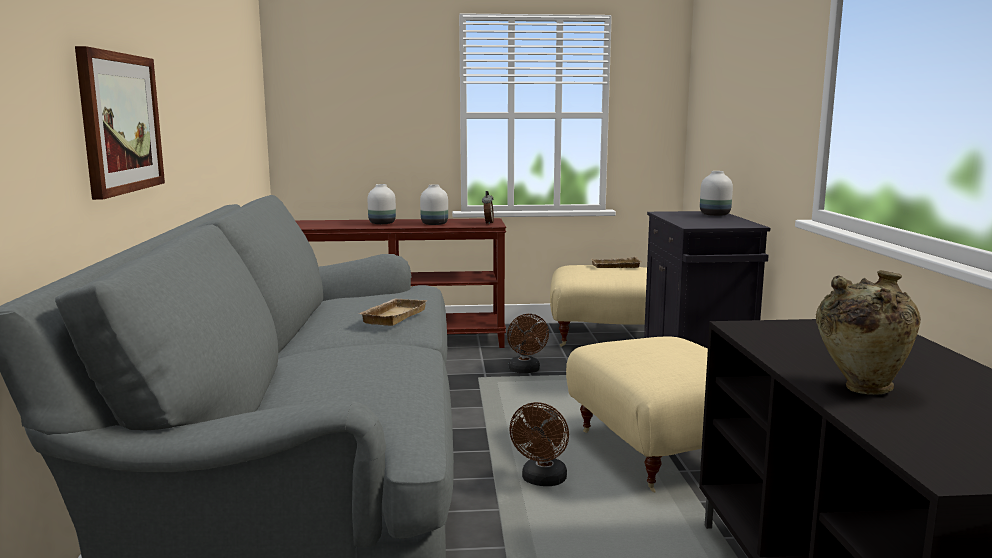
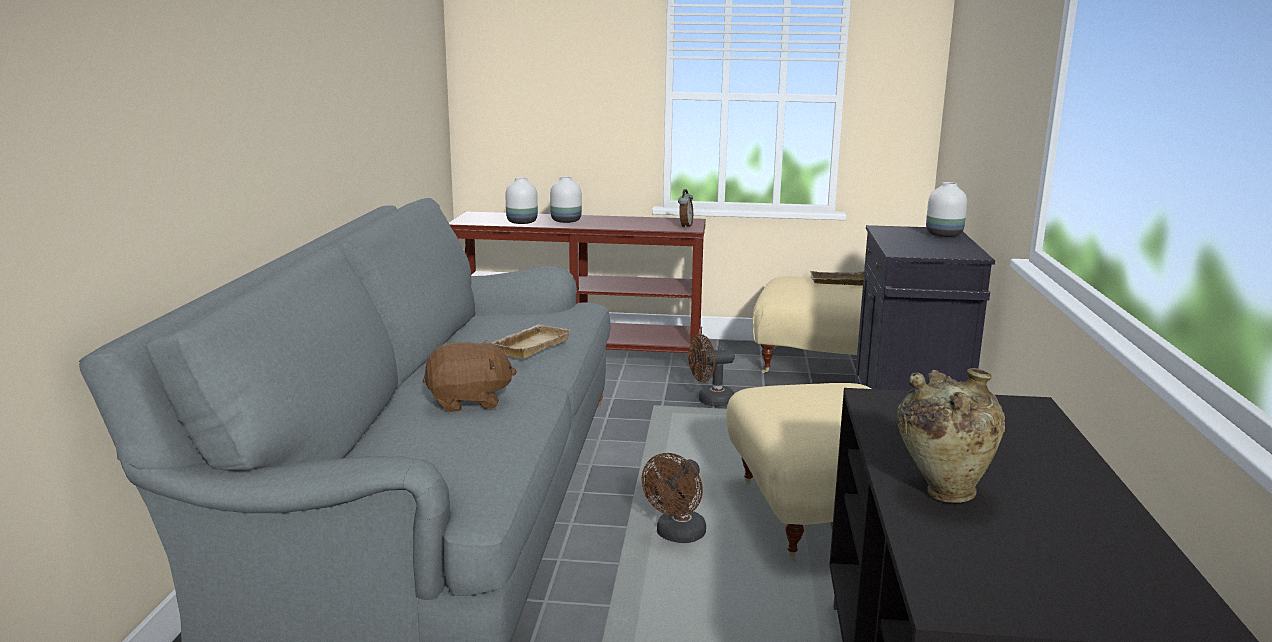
camera: 10 degrees right, 5 degrees up
(120, 123) = (245, 141): picture -> none
(358, 361) = (469, 401): none -> brown plush toy
(434, 224) = (623, 225): white vase -> white vase (522, 222)
(525, 371) = (710, 401): brown fan -> brown fan turned 75 degrees clockwise

